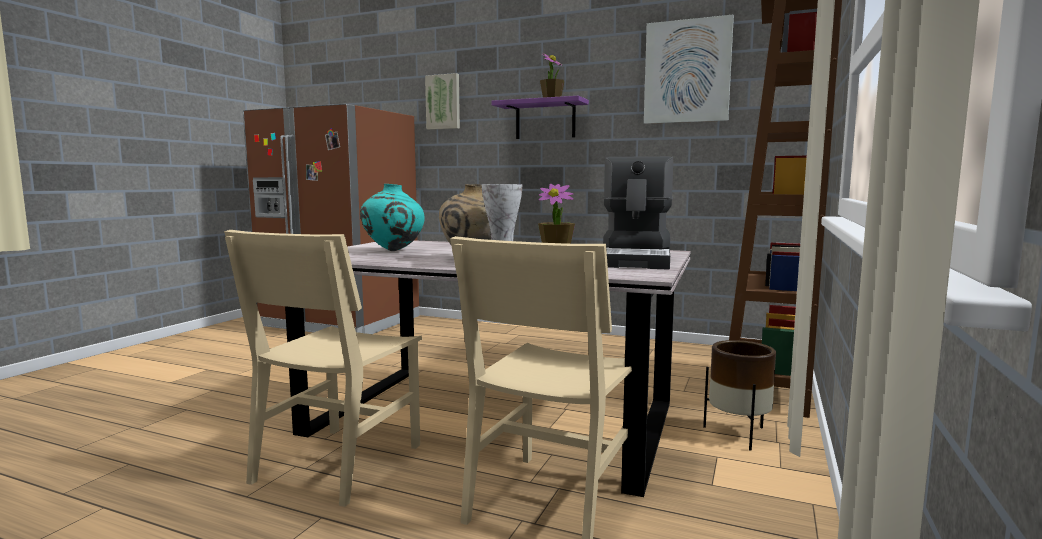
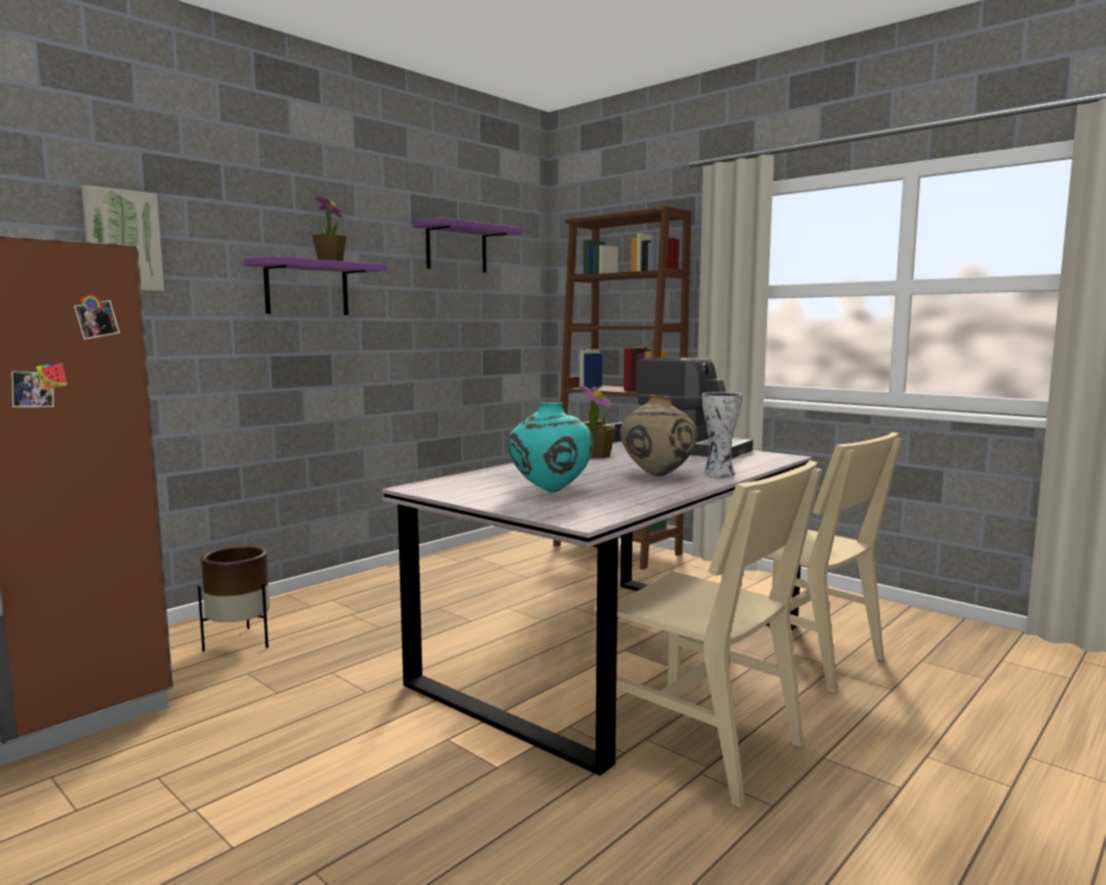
camera: 70 degrees left, 0 degrees up
(687, 72) = (456, 248): picture -> purple shelf
(739, 434) = (702, 578): brown planter -> brown planter (240, 641)

